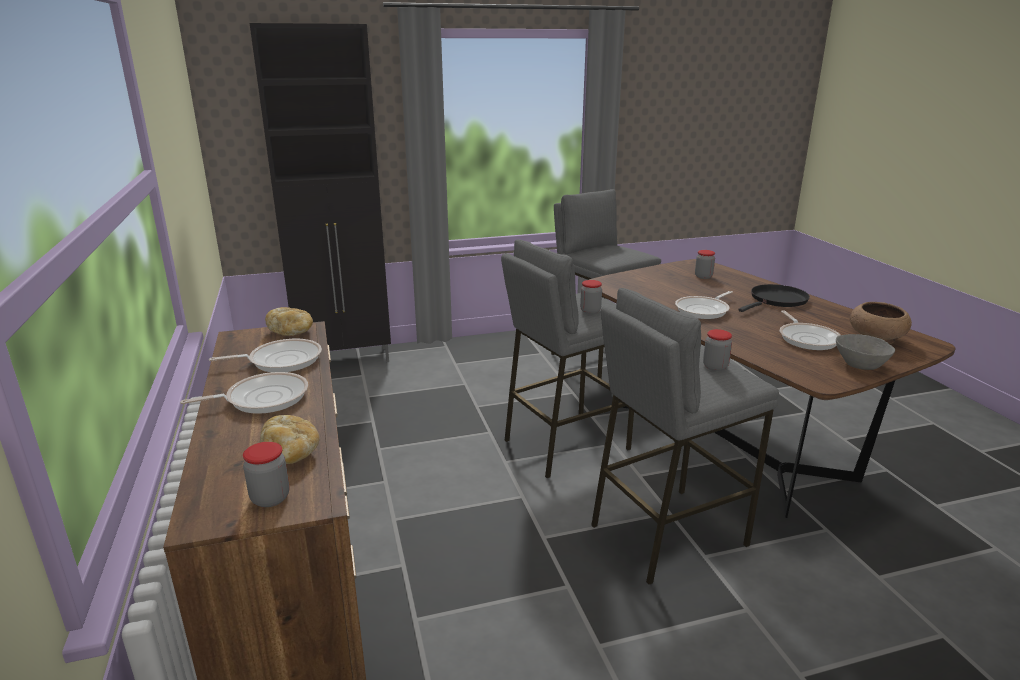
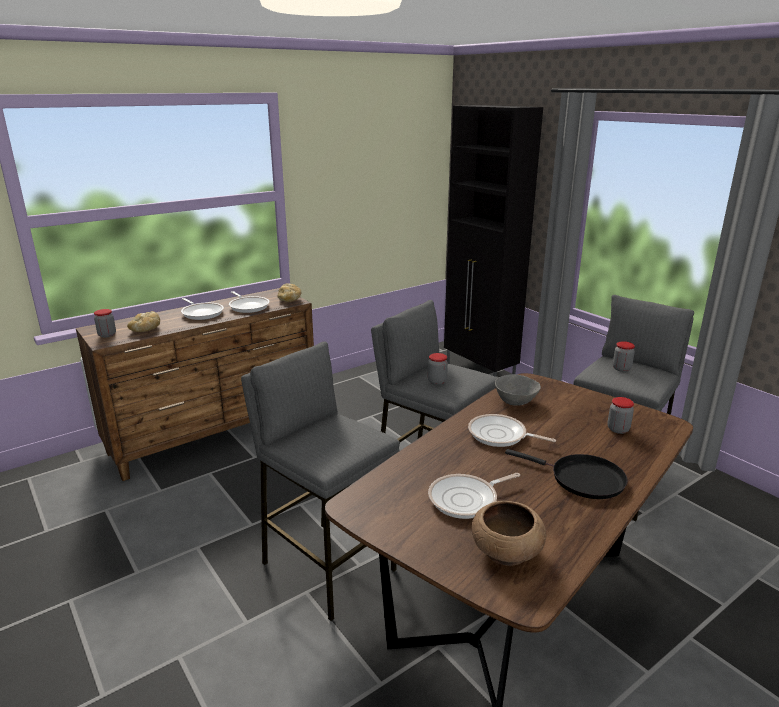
camera: 70 degrees right, 0 degrees up
(715, 366) = (346, 444): jar -> jar (621, 368)
(861, 365) = (411, 534): grey bowl -> grey bowl (515, 401)

